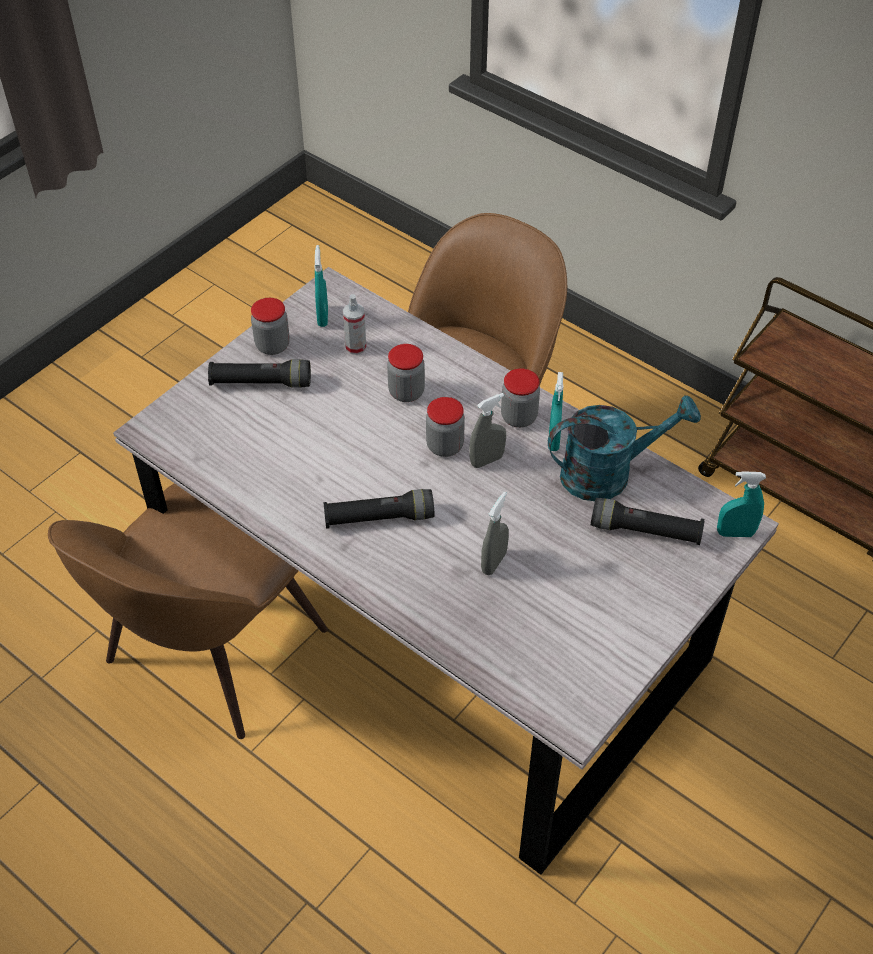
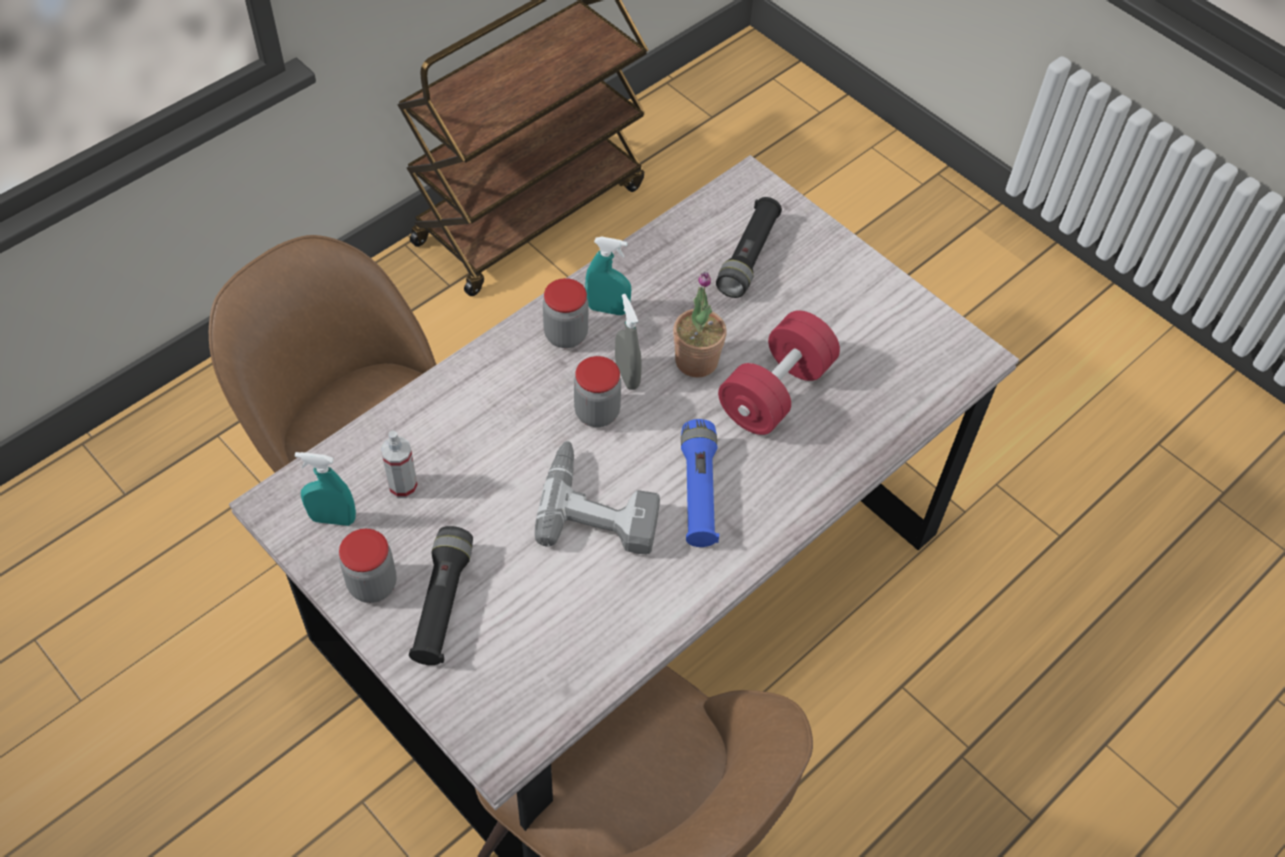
camera: 85 degrees left, 5 degrees up
(356, 458) = (600, 506): none -> power drill
(379, 518) = (698, 492): black flashlight -> blue flashlight
(406, 392) = (499, 440): jar -> none
(494, 562) = (775, 391): grey spray bottle -> red dumbbell
(513, 504) = (696, 361): none -> potted plant
(608, 473) = (664, 271): turquoise watering can -> none
(735, 533) = (759, 188): turquoise spray bottle -> none

